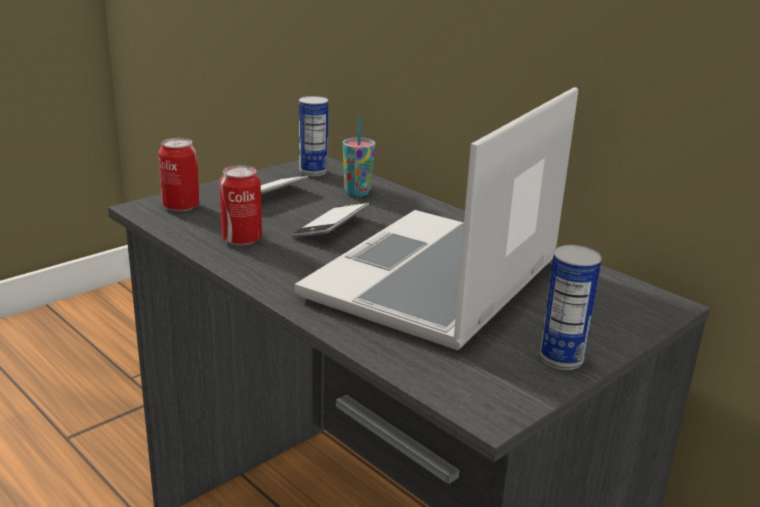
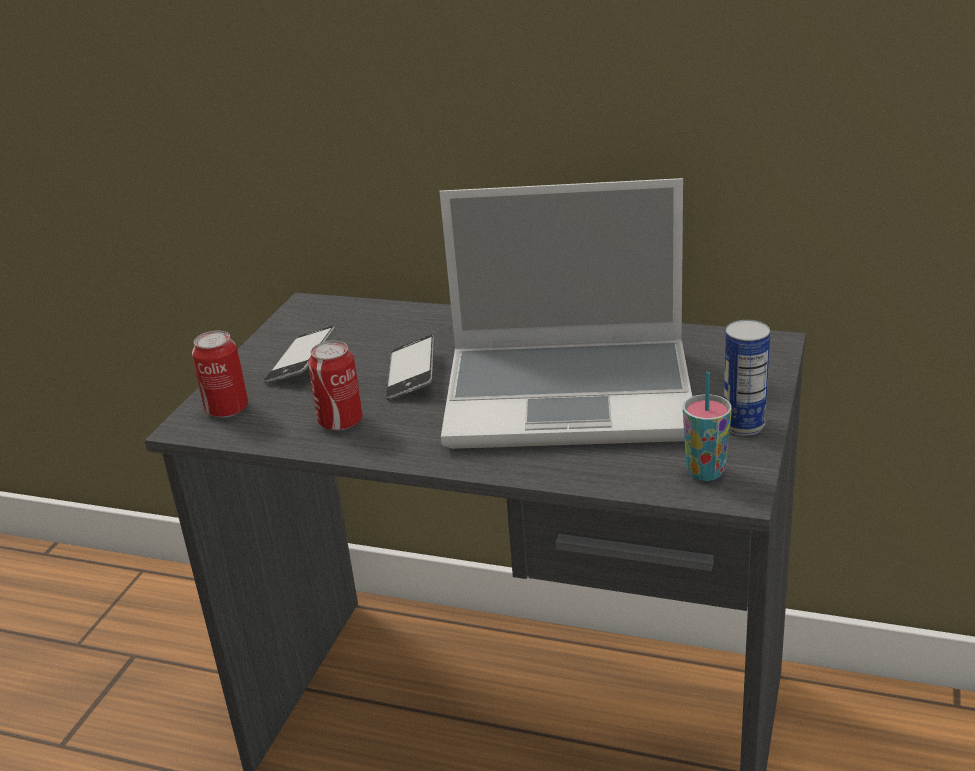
camera: 25 degrees left, 5 degrees up
(313, 172) = (315, 318): can -> none
(357, 192) = (390, 326): cup -> cup (705, 472)
(436, 282) = (572, 395): laptop -> laptop turned 90 degrees counterclockwise

